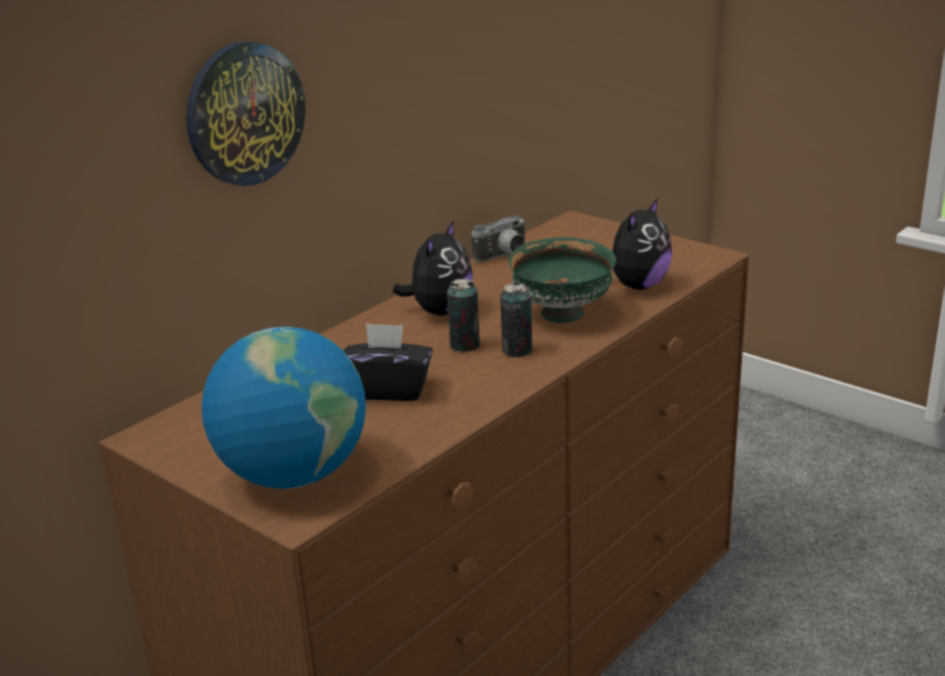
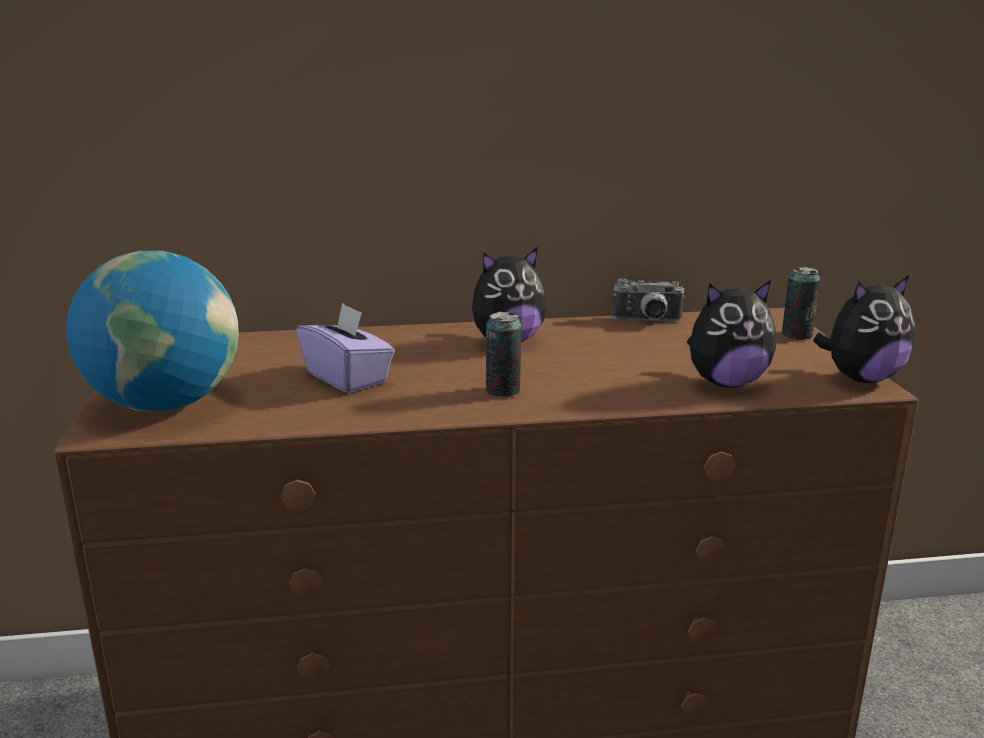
camera: 40 degrees right, 5 degrees down
(244, 113) = (333, 84): wall clock -> none
(387, 390) = (347, 378): black tissue box -> purple tissue box
(465, 345) = (471, 371): can -> can (796, 335)
(563, 314) = (603, 380): green bowl -> none
(701, 251) = (861, 378): none -> plush toy

